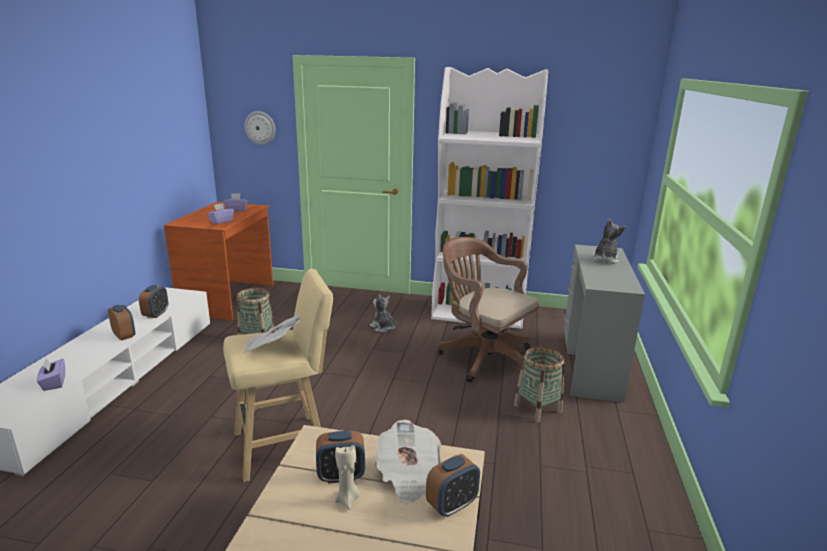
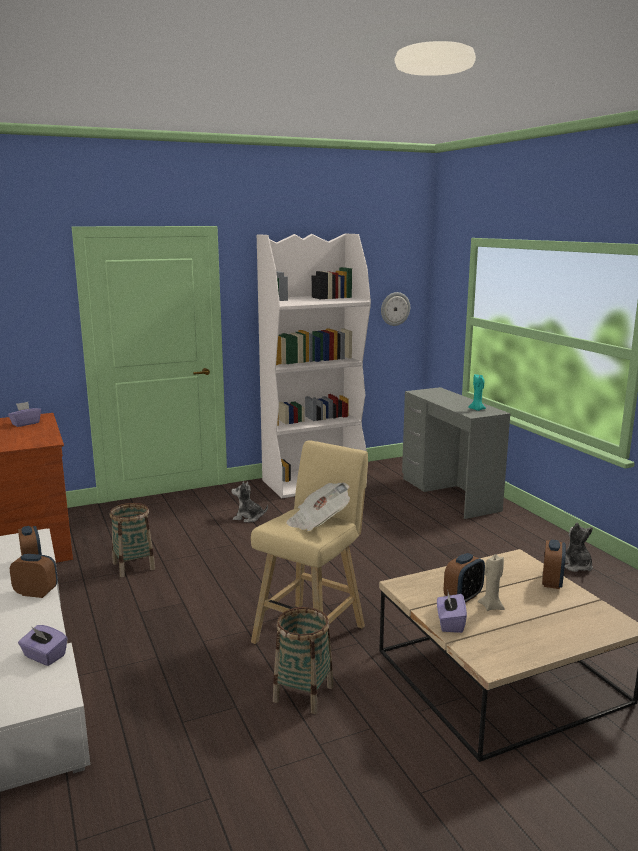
camera: 35 degrees left, 5 degrees down
(221, 221) = (38, 437): purple tissue box -> purple tissue box (450, 623)
(260, 128) = (29, 317): wall clock -> wall clock (395, 308)
(409, 476) = (503, 579): newspaper -> none
(483, 357) = (368, 514): brown office chair -> none
(537, 408) = (456, 534): basket -> basket (303, 693)
(605, 259) = (445, 397): plush toy -> plush toy (576, 566)
(612, 281) = (477, 409): none -> turquoise candle

